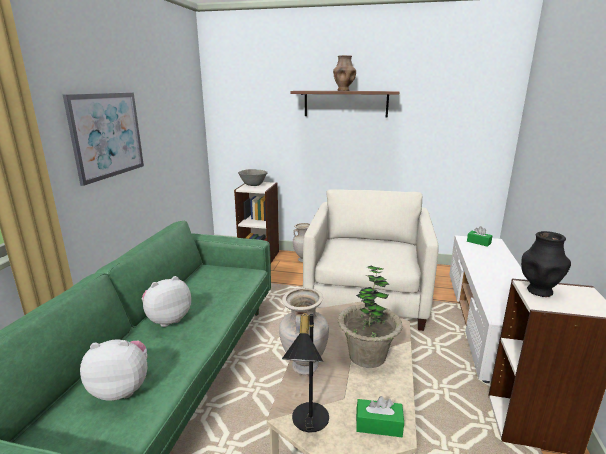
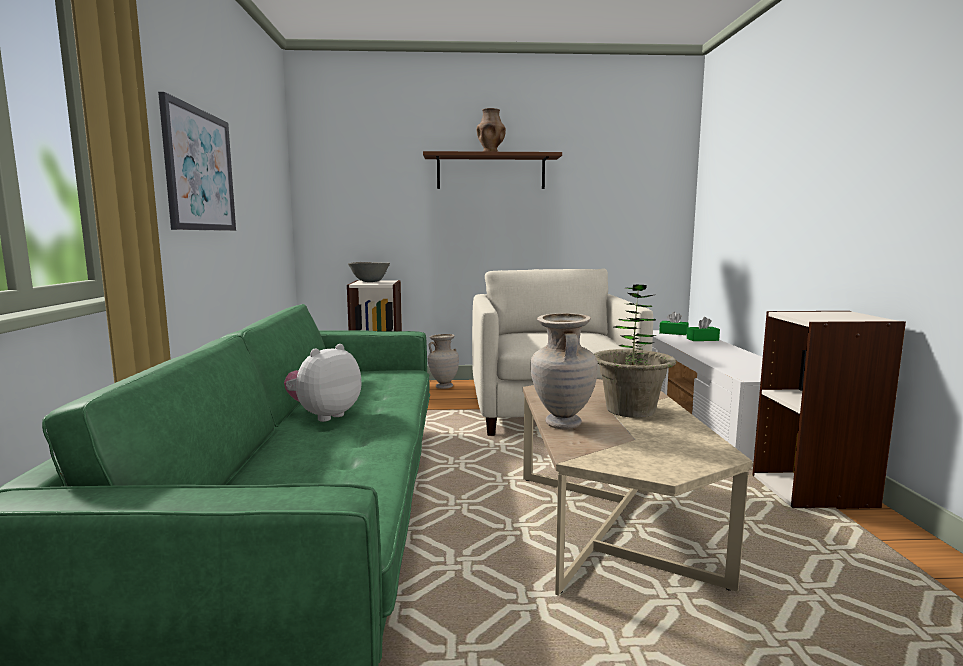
camera: 15 degrees left, 10 degrees down
(122, 388) = (314, 473): plush toy -> none
(307, 422) = (609, 459): black table lamp -> none
(378, 425) = (694, 451): green tissue box -> green tissue box (702, 339)
(538, 291) = (803, 314): black vase -> none

